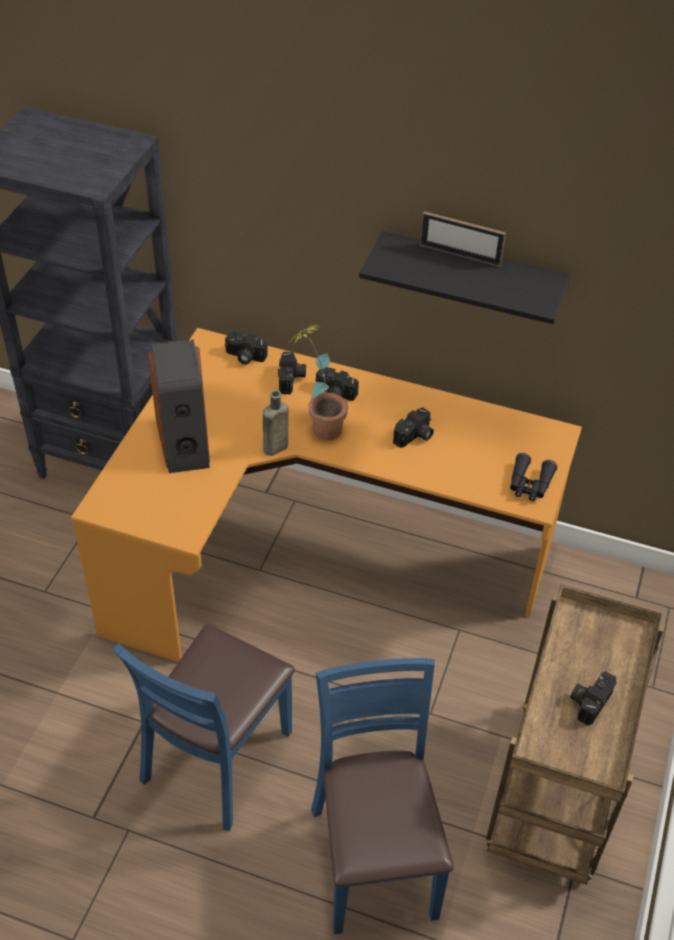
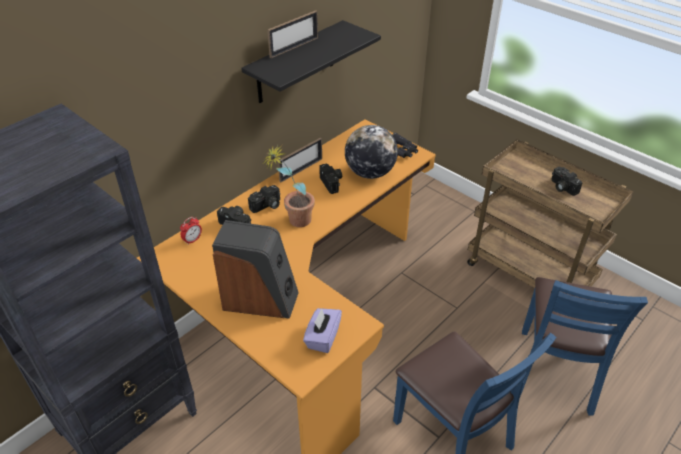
camera: 65 degrees left, 5 degrees down
(153, 508) = (322, 338): none -> purple tissue box
(244, 356) = (192, 240): camera -> alarm clock
(274, 448) = (301, 251): brown bottle -> none
(375, 860) = (553, 372): blue chair -> blue chair turned 90 degrees counterclockwise
(421, 400) = (301, 170): none -> picture frame
(459, 466) = (370, 173): none -> globe

